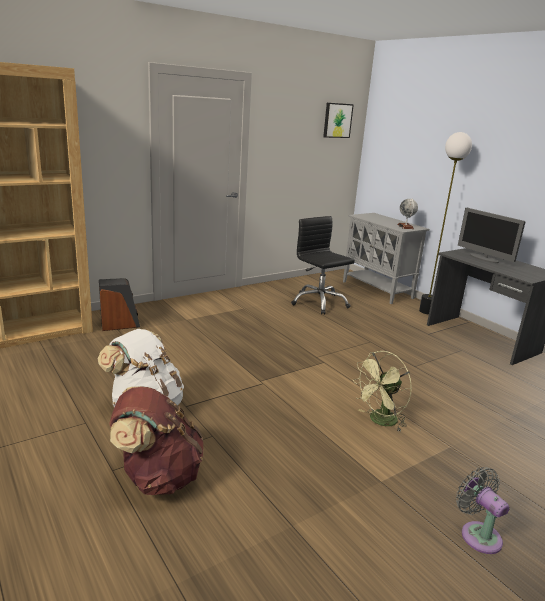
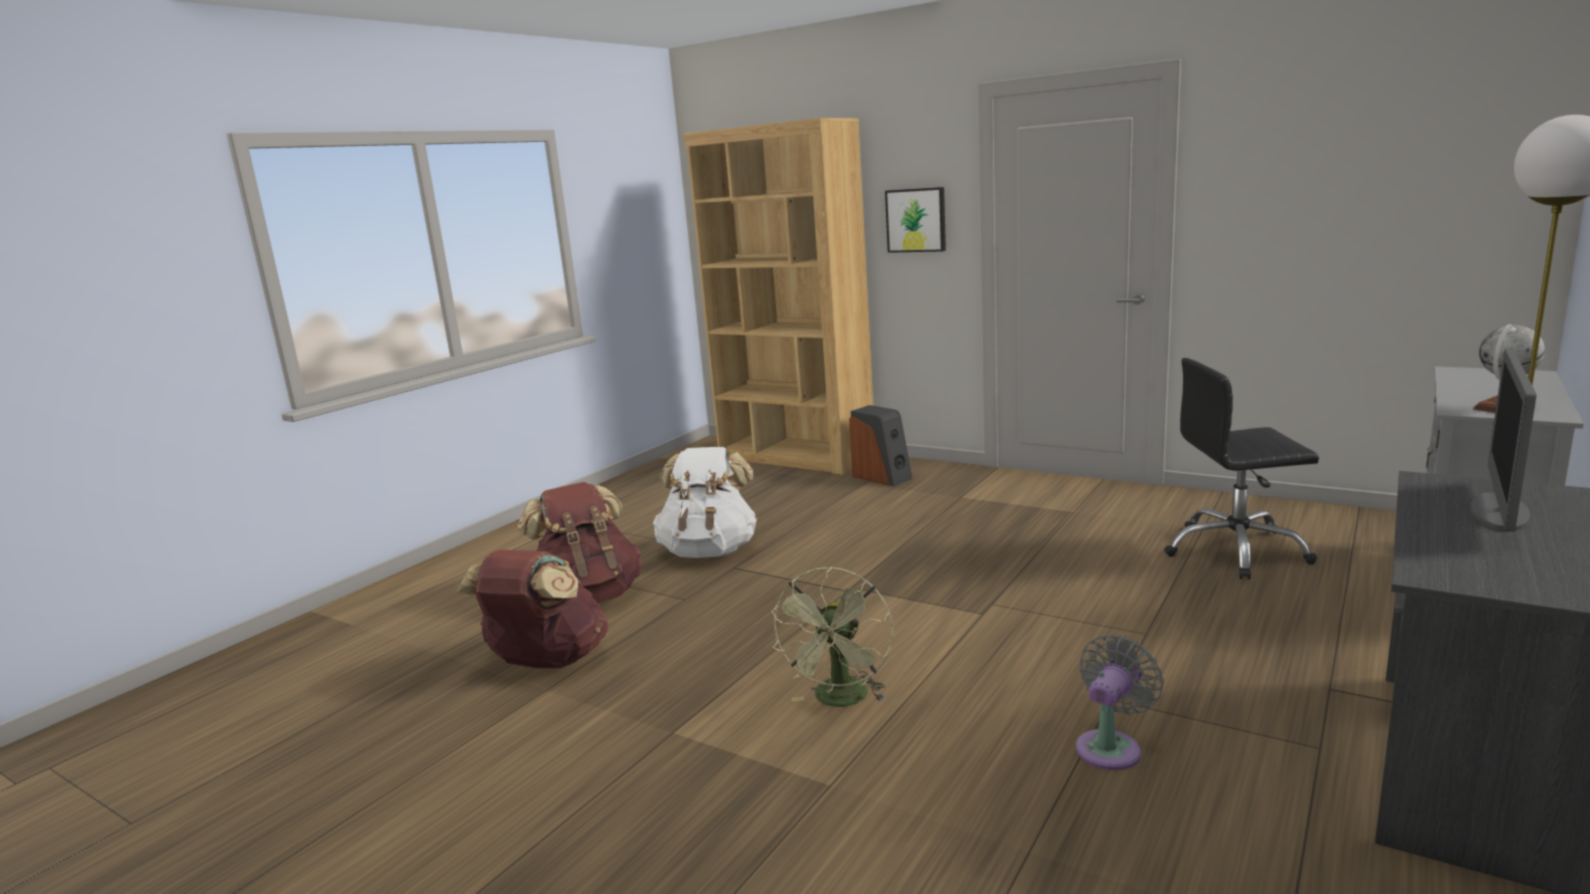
camera: 70 degrees right, 5 degrees down
(249, 518) = (546, 662): none -> brown backpack
(319, 302) = (1236, 551): black office chair -> black office chair turned 120 degrees counterclockwise
(337, 120) = (1462, 124): picture -> picture (916, 220)
(379, 421) = (841, 701): green fan -> green fan turned 105 degrees counterclockwise
(478, 534) = (595, 841): grey fan -> grey fan (1111, 747)

